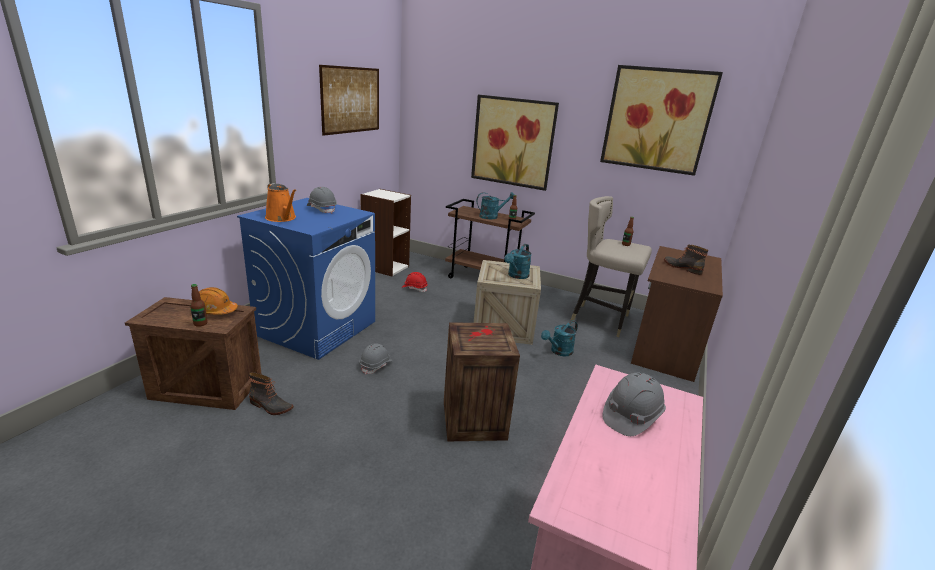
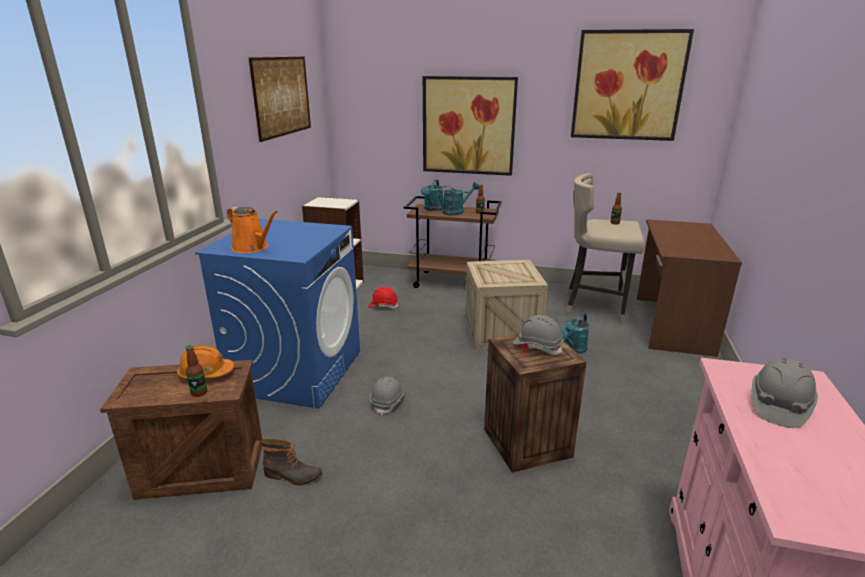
camera: 10 degrees left, 0 degrees up
(322, 209) = (289, 230): grey hard hat -> grey hard hat (537, 346)
(516, 276) = (514, 274): turquoise watering can -> turquoise watering can (432, 209)
(682, 267) = (685, 239): boot -> none

